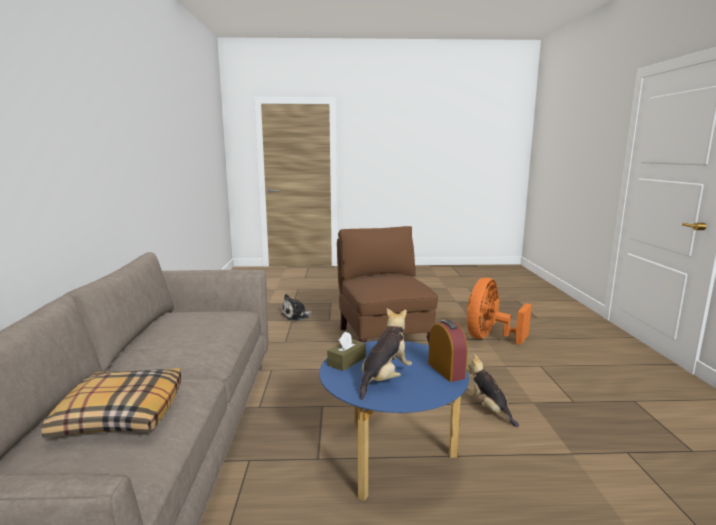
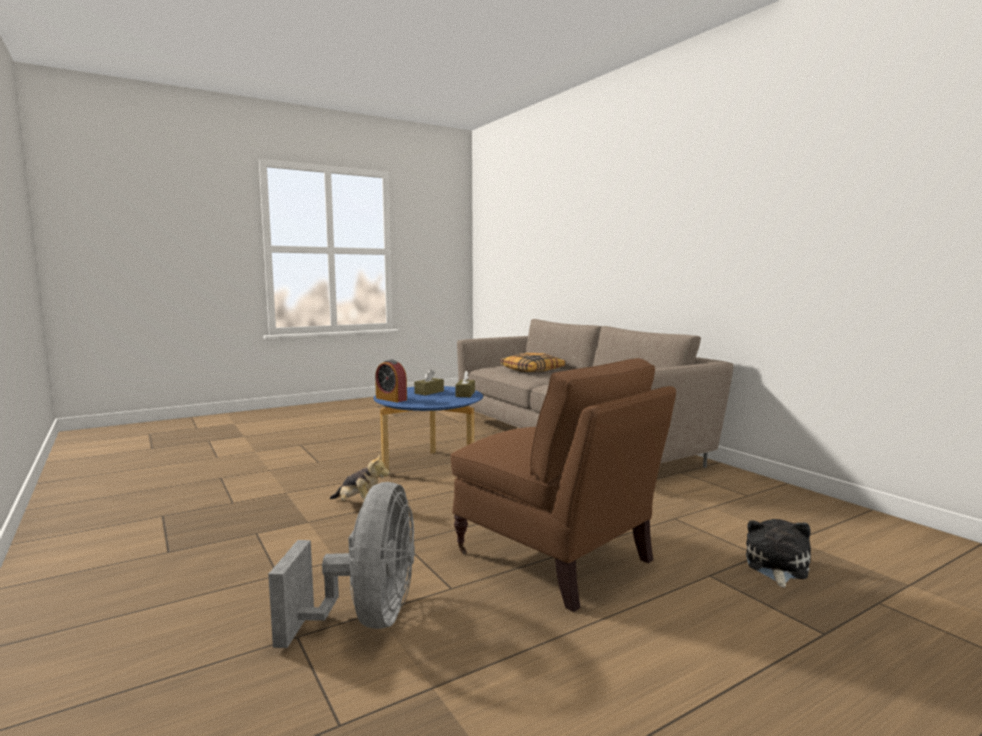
camera: 150 degrees right, 5 degrees down
(384, 379) = (429, 392): plush toy -> brown tissue box
(489, 337) = (366, 619): orange fan -> grey fan

